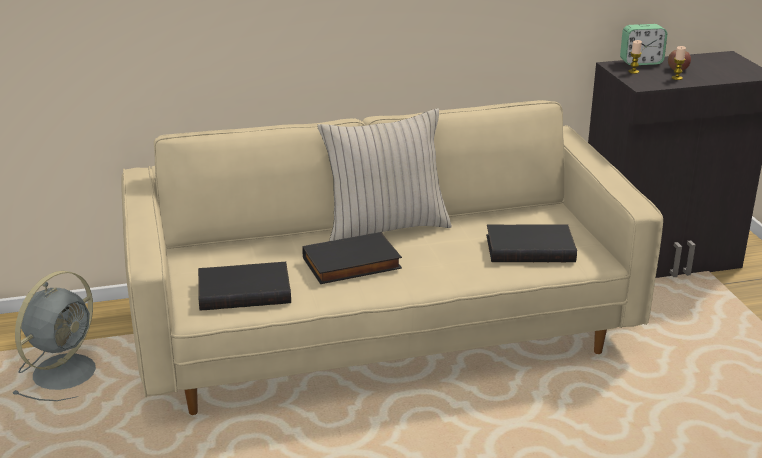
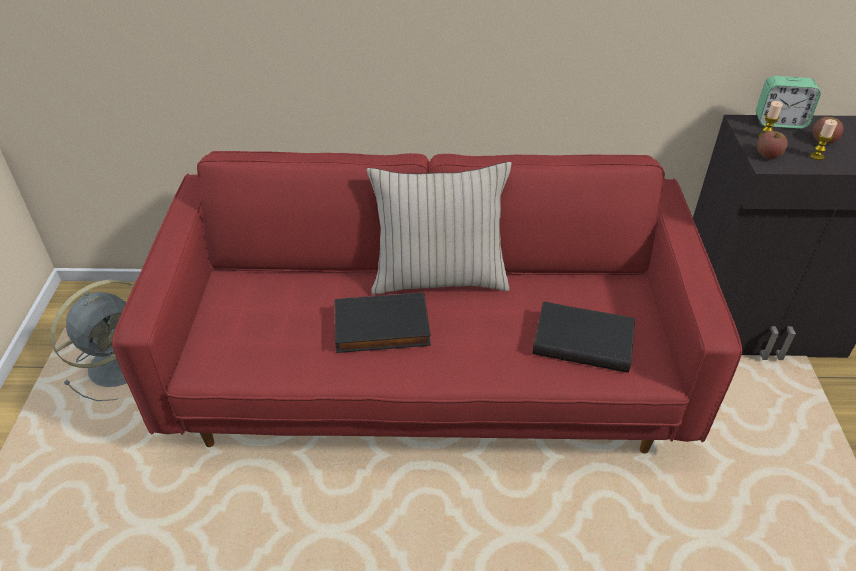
camera: 15 degrees right, 15 degrees up
(245, 290) = (258, 346): black book -> none
(381, 330) = (428, 371): beige sofa -> red sofa
(640, 81) = (768, 155): none -> apple

